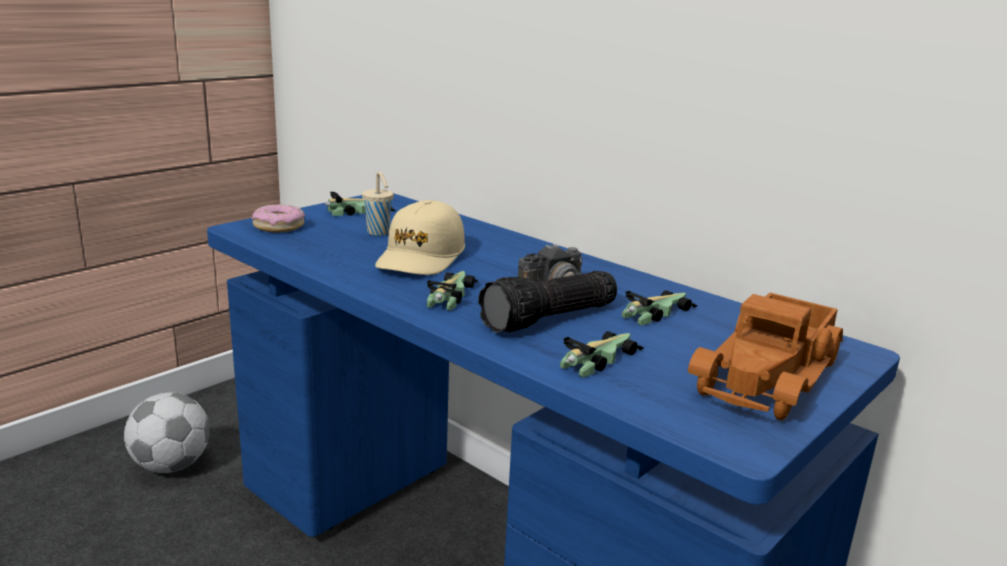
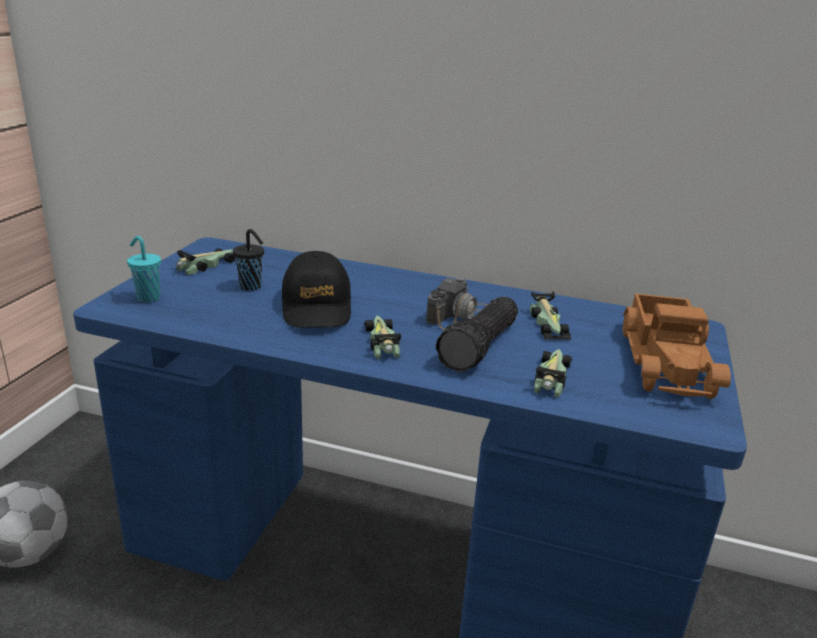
camera: 25 degrees left, 5 degrees up
(278, 226) = (147, 297): donut -> turquoise cup
(379, 233) = (251, 287): beige cup -> black cup
(421, 257) = (317, 306): beige cap -> black cap
(656, 312) = (547, 323): toy car -> toy car turned 150 degrees clockwise

